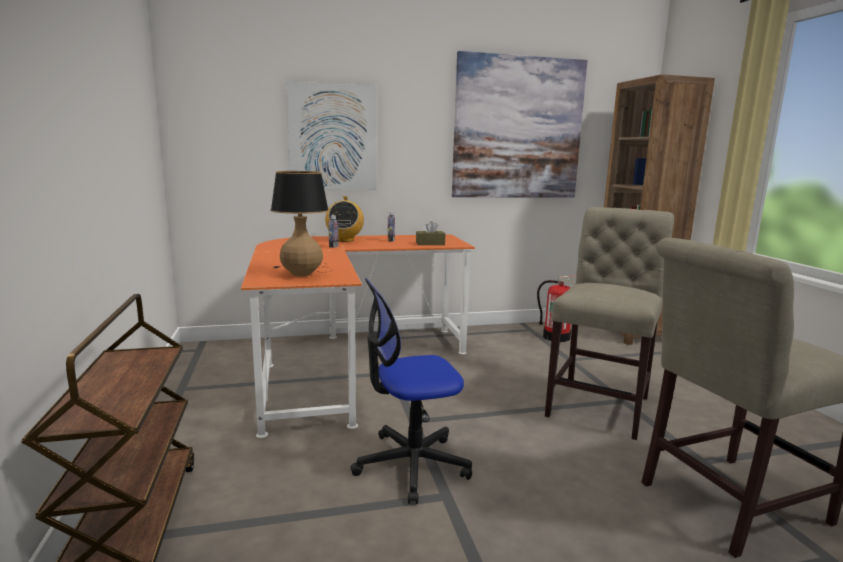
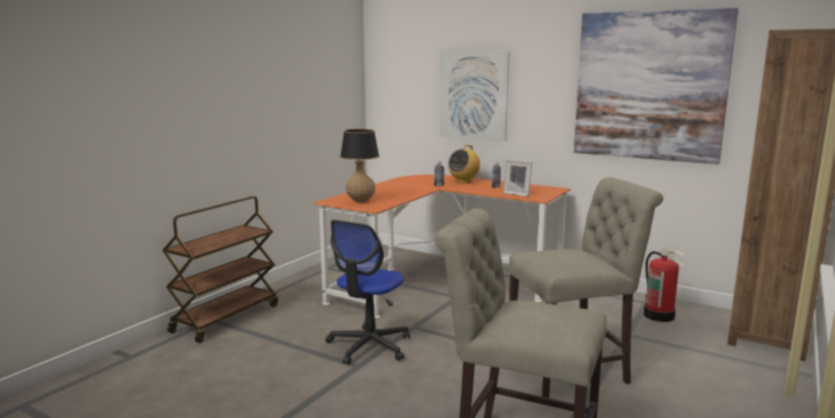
camera: 45 degrees right, 0 degrees up
(411, 464) = (369, 346): office chair -> office chair turned 90 degrees counterclockwise
(430, 243) = (517, 194): brown tissue box -> picture frame

